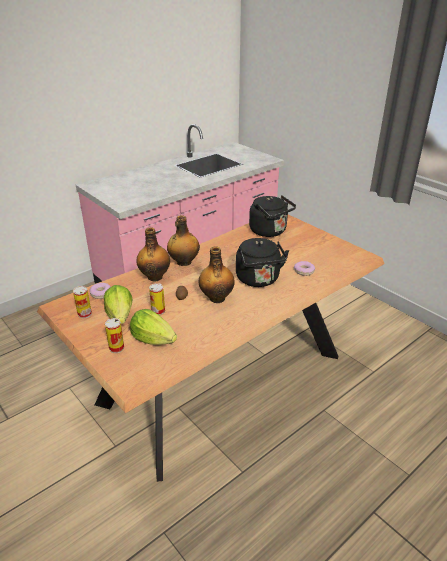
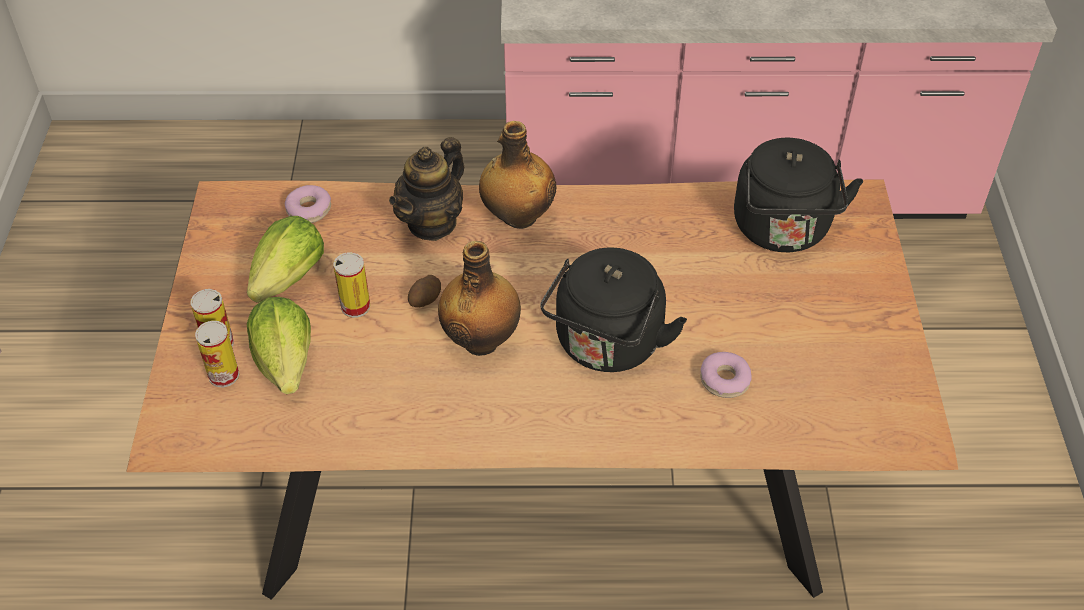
camera: 40 degrees right, 15 degrees up
(84, 314) = (243, 240): can -> can (224, 375)
(155, 276) = (432, 223): bottle -> teapot

